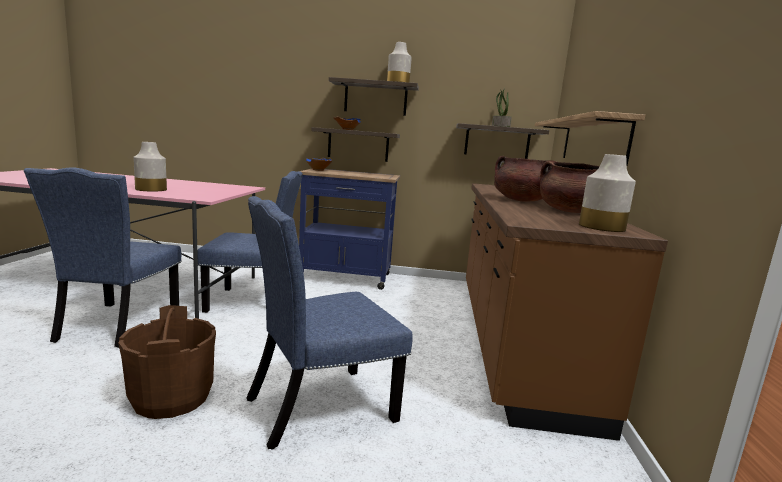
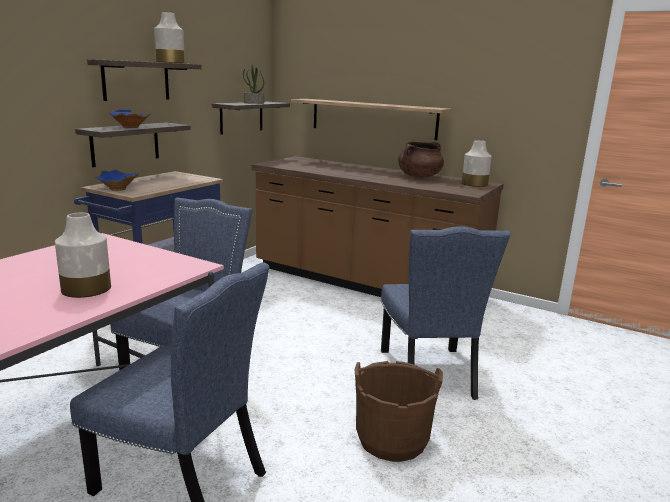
camera: 65 degrees left, 5 degrees up
(521, 200) = (371, 175): brown cooking pot -> none

